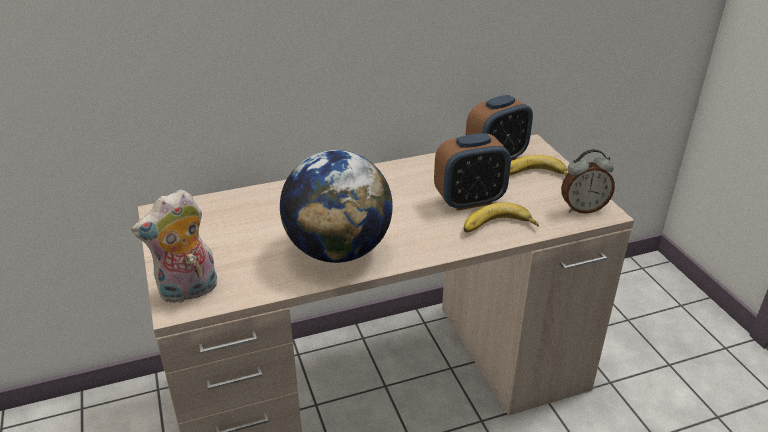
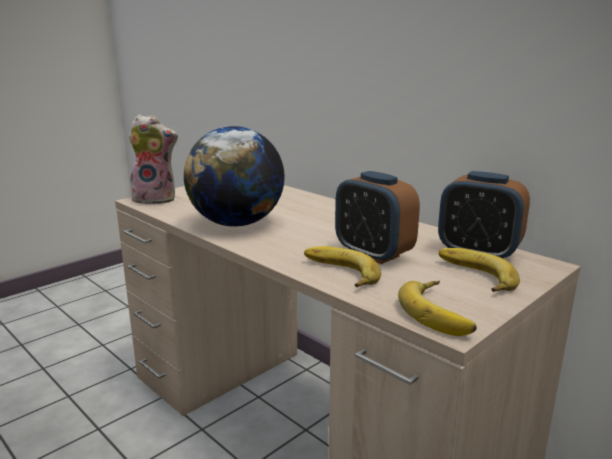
camera: 65 degrees right, 15 degrees down
(188, 292) = (156, 199): plush toy -> plush toy turned 150 degrees clockwise
(583, 208) = (441, 312): alarm clock -> banana

